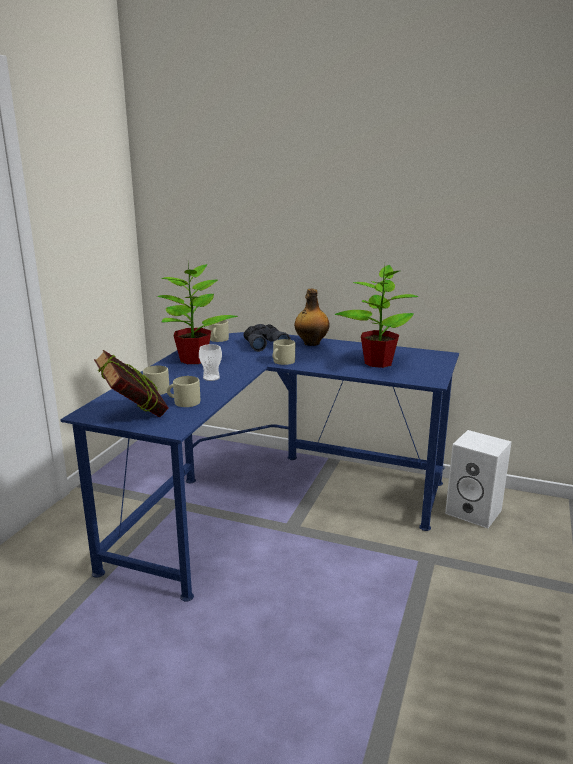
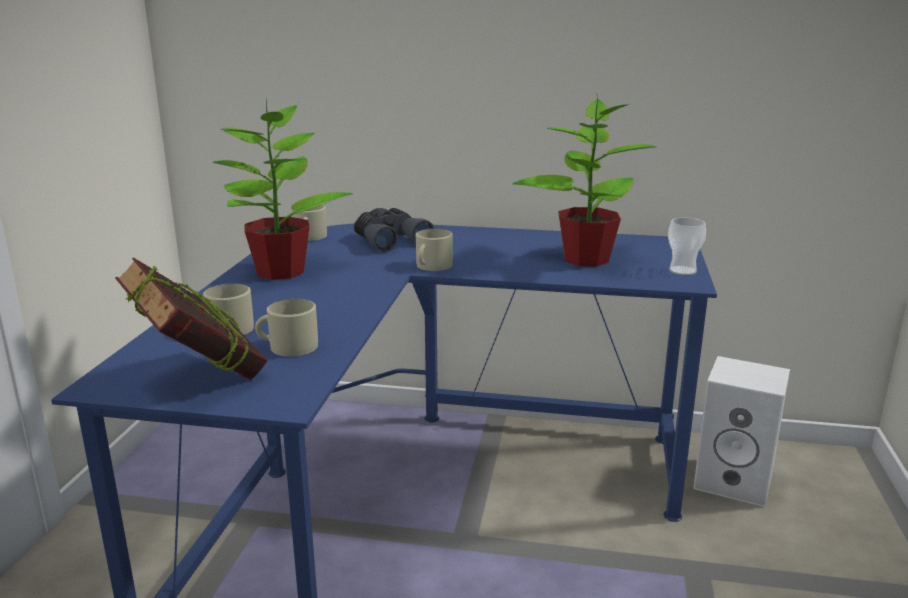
camera: 10 degrees left, 0 degrees up
(211, 378) = (322, 300): cup -> cup (682, 271)
(311, 343) = (464, 235): bottle -> none

